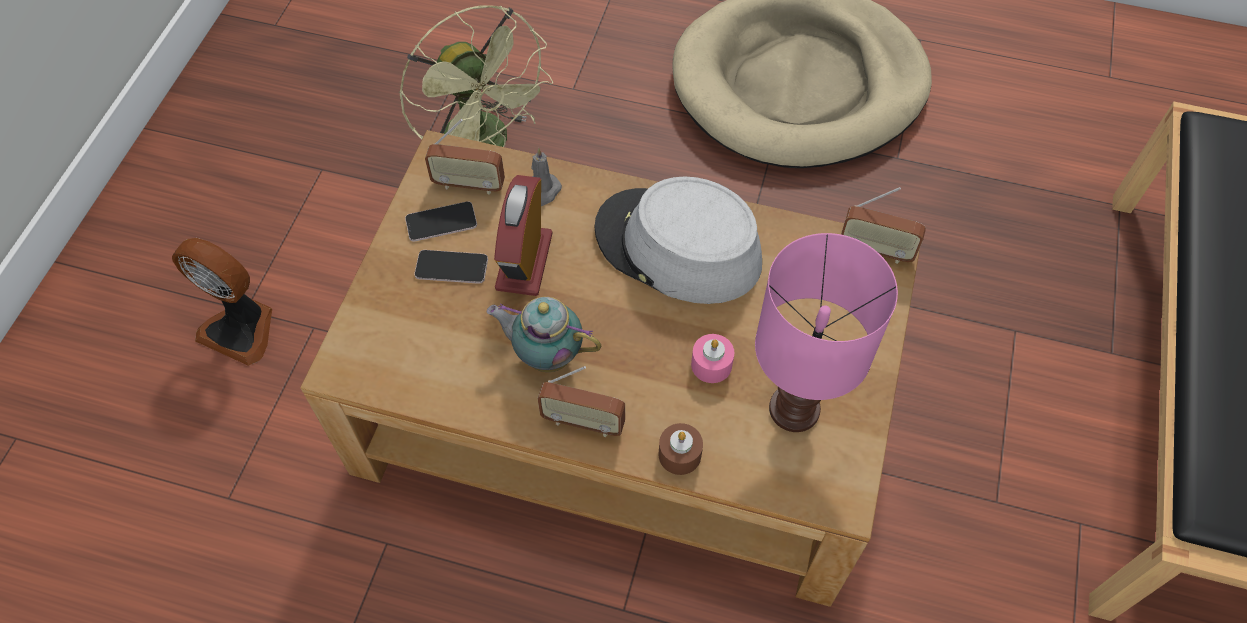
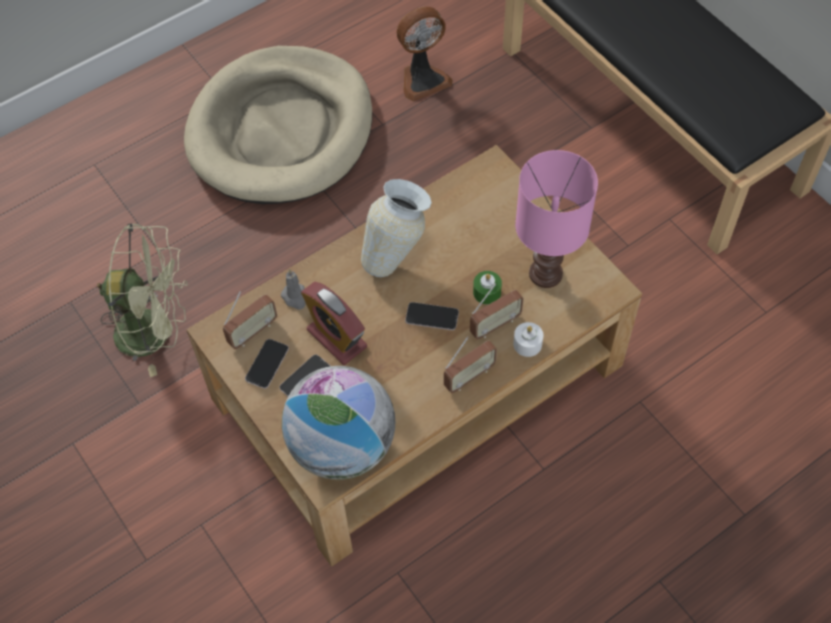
camera: 50 degrees left, 0 degrees up
(241, 328) = (159, 570): fan -> fan (423, 79)
(395, 357) = (342, 446): none -> globe
(546, 354) = (410, 367): teapot -> none
(629, 331) = (432, 316): none -> phone
(677, 247) = (398, 256): grey hat -> vase
(679, 454) = (527, 344): brown candle -> white candle
(711, 365) = (487, 292): pink candle -> green candle
(876, 250) = (484, 168): radio -> radio (495, 325)

